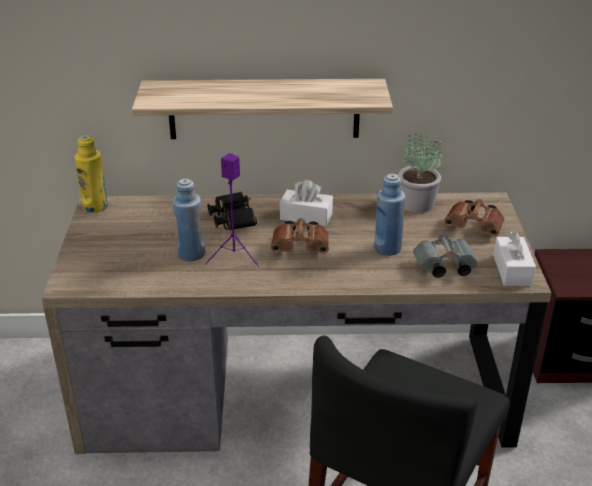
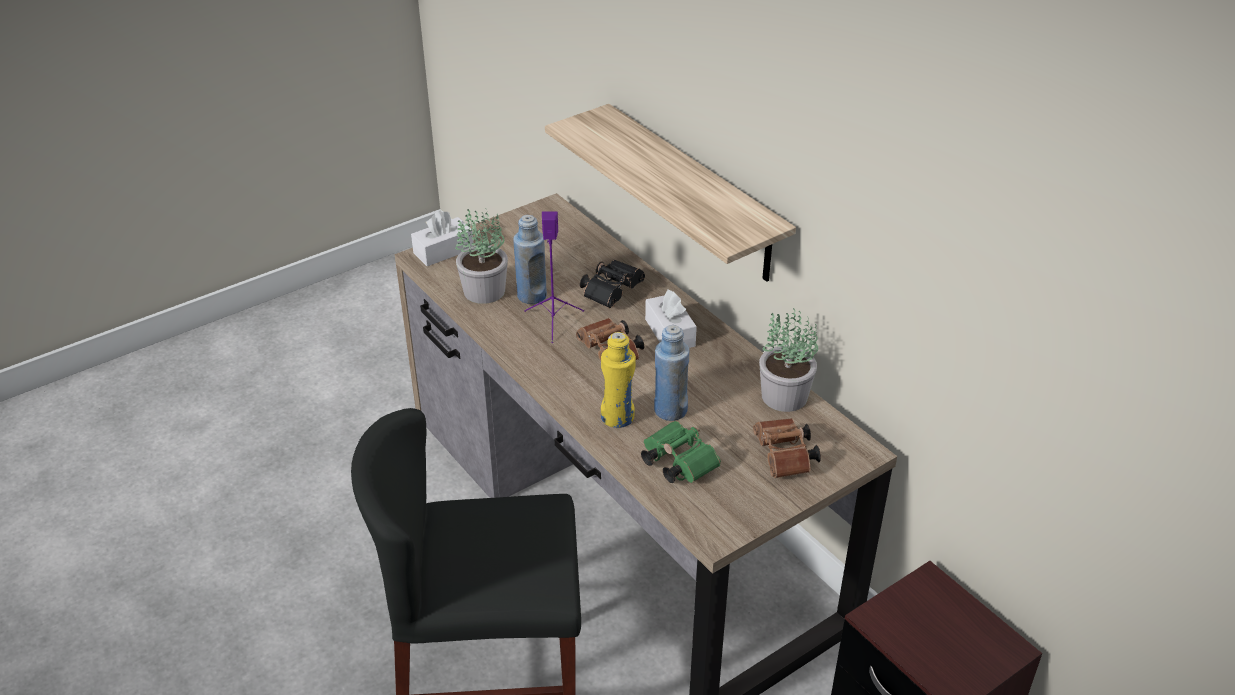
camera: 55 degrees right, 5 degrees up
(95, 206) = (548, 209): yellow bottle -> yellow bottle (617, 417)
(156, 272) = (485, 290): none -> potted plant
(443, 267) = (676, 462): grey binoculars -> green binoculars
(512, 270) = (726, 517): white tissue box -> white tissue box (443, 251)

